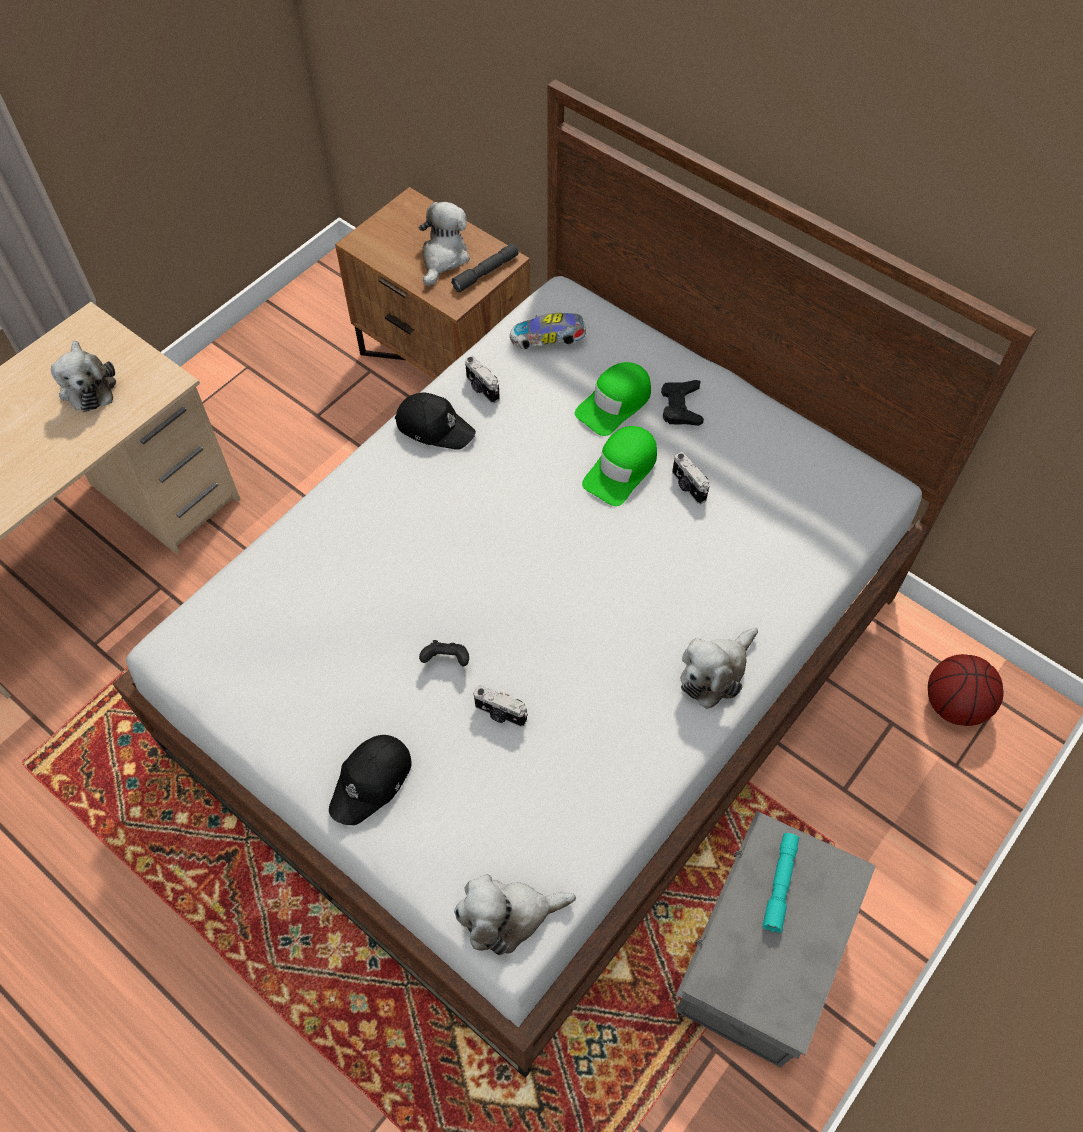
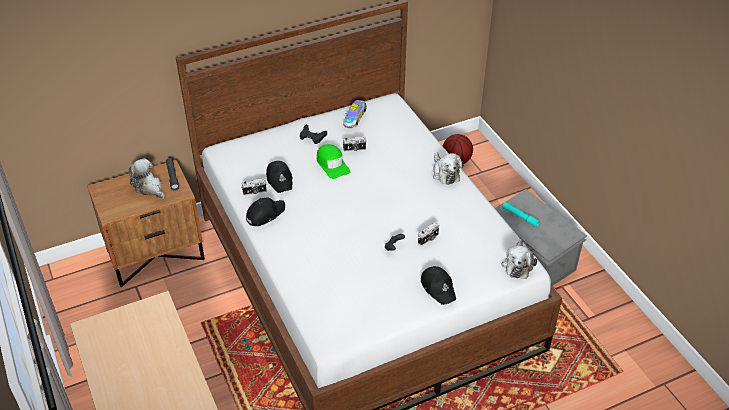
camera: 65 degrees left, 15 degrees down
(88, 385) = (134, 337): plush toy -> none
(534, 410) = (280, 180): none -> black cap
(549, 339) = (243, 162): toy car -> toy car (355, 118)
(615, 403) = (295, 154): green cap -> none

